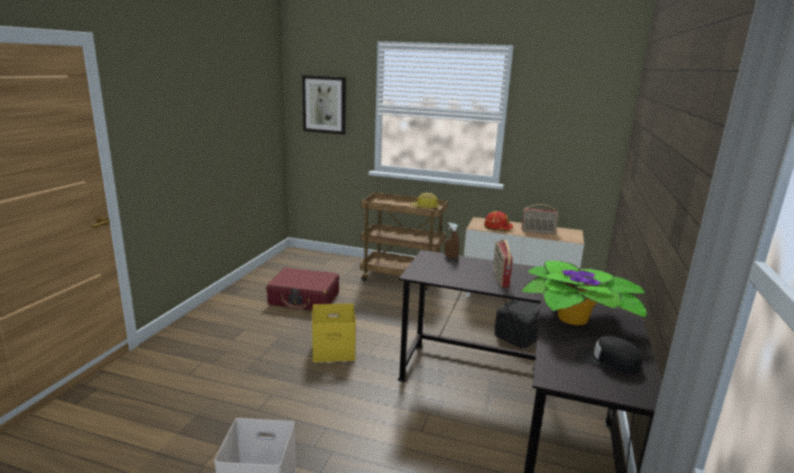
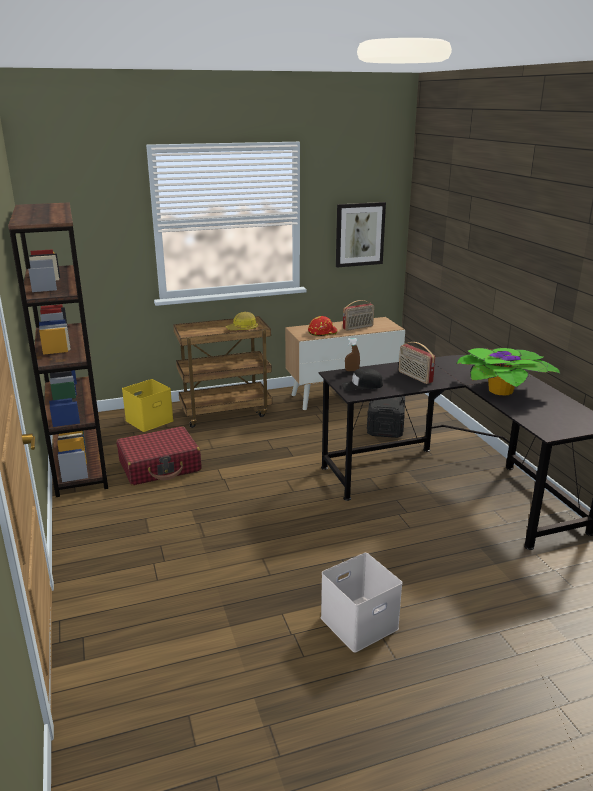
camera: 35 degrees left, 5 degrees up
(262, 279) = (80, 463): none -> brown bookcase
(324, 104) = (83, 228): picture -> picture (359, 234)
(332, 350) = (259, 500): yellow storage box -> yellow storage box (149, 421)
(608, 361) = (558, 411): black cap -> black cap (362, 386)

